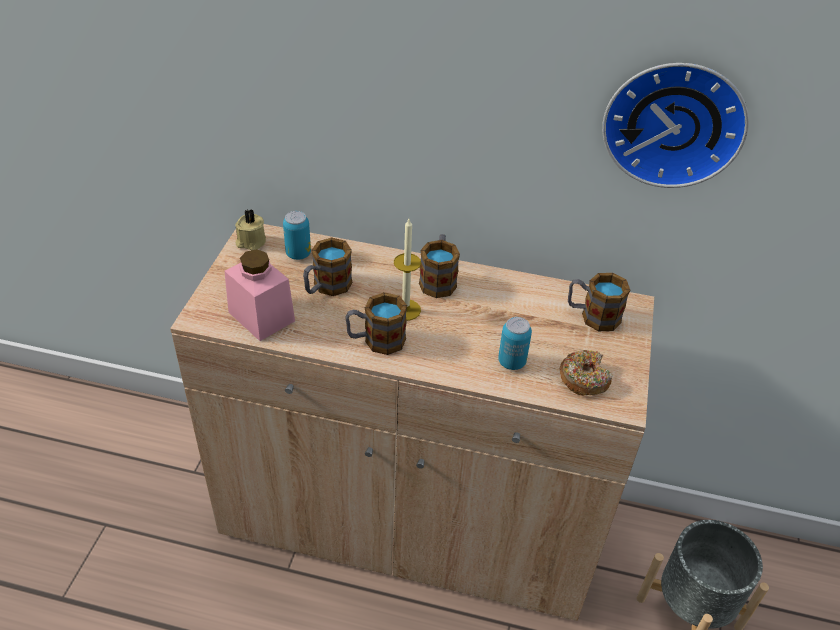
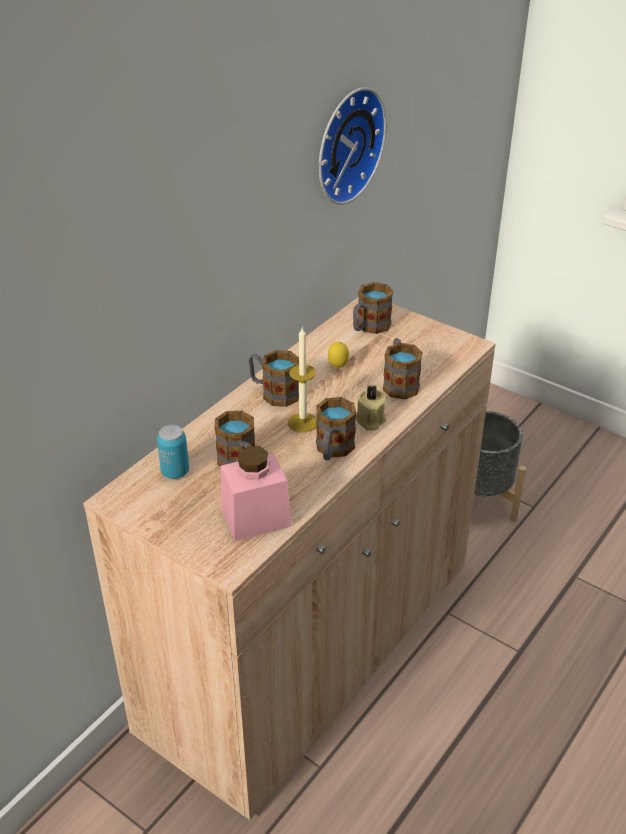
camera: 65 degrees left, 5 degrees down
(251, 242) = (129, 502): beige candle -> beige candle (370, 421)
(506, 311) = (338, 367): none -> lemon
(511, 362) = (399, 382): can -> mug
(584, 379) = (435, 353): donut -> none

